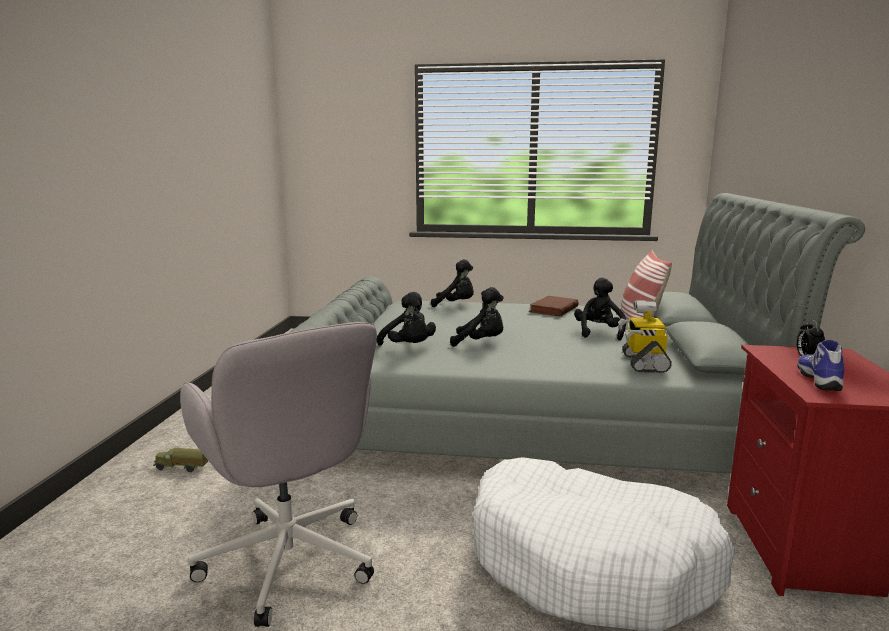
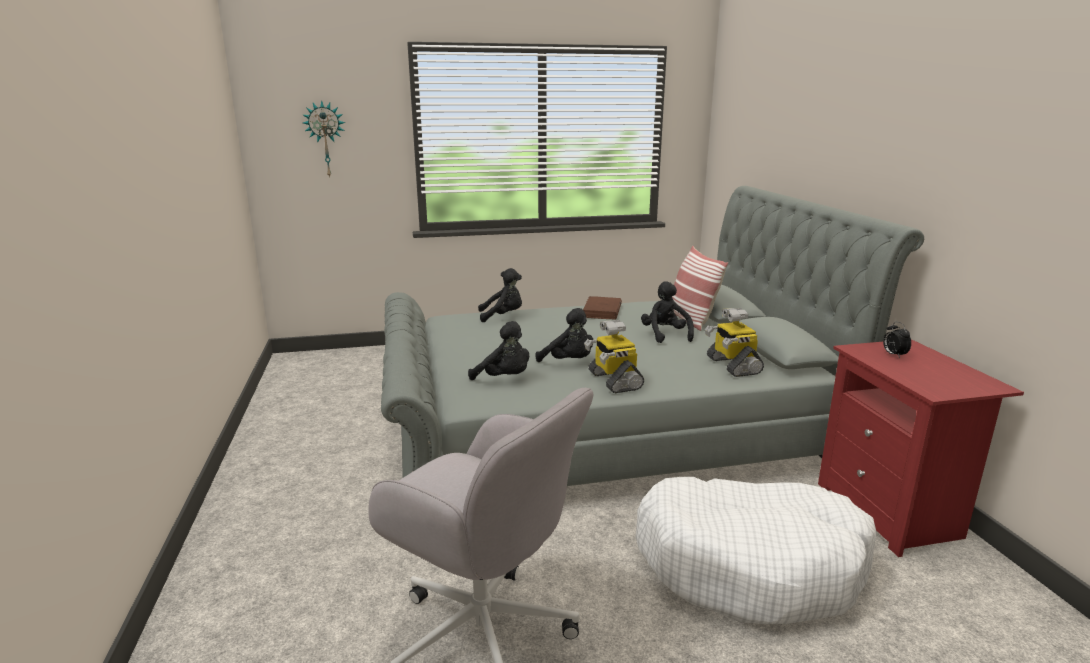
camera: 20 degrees left, 5 degrees up
(182, 468) = (277, 557): toy truck -> none
(343, 149) = (325, 139): none -> wall clock
(480, 343) = (569, 362): black plush toy -> black plush toy turned 45 degrees clockwise
(506, 360) = (613, 380): none -> toy robot
(820, 380) = (922, 377): shoe -> none

